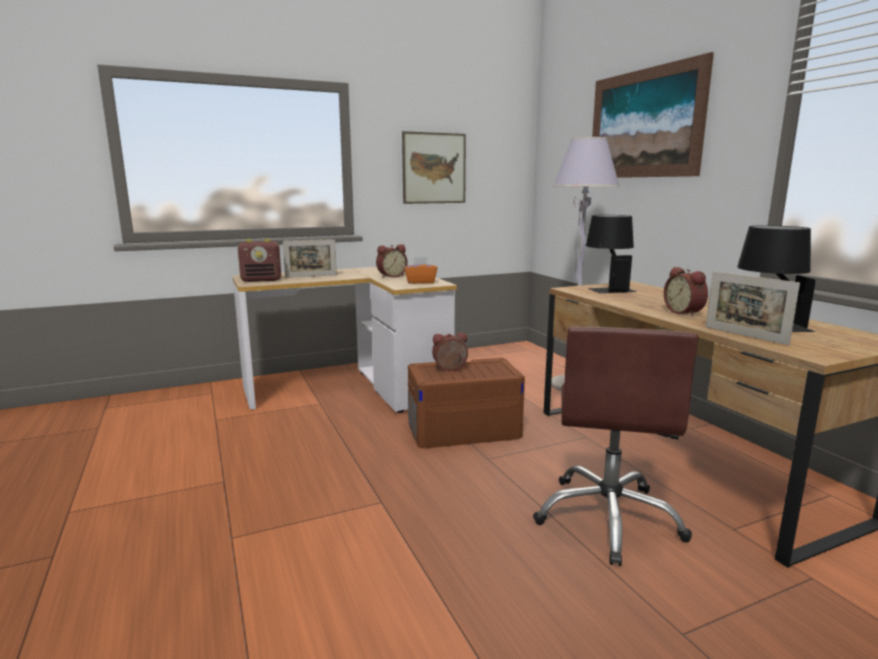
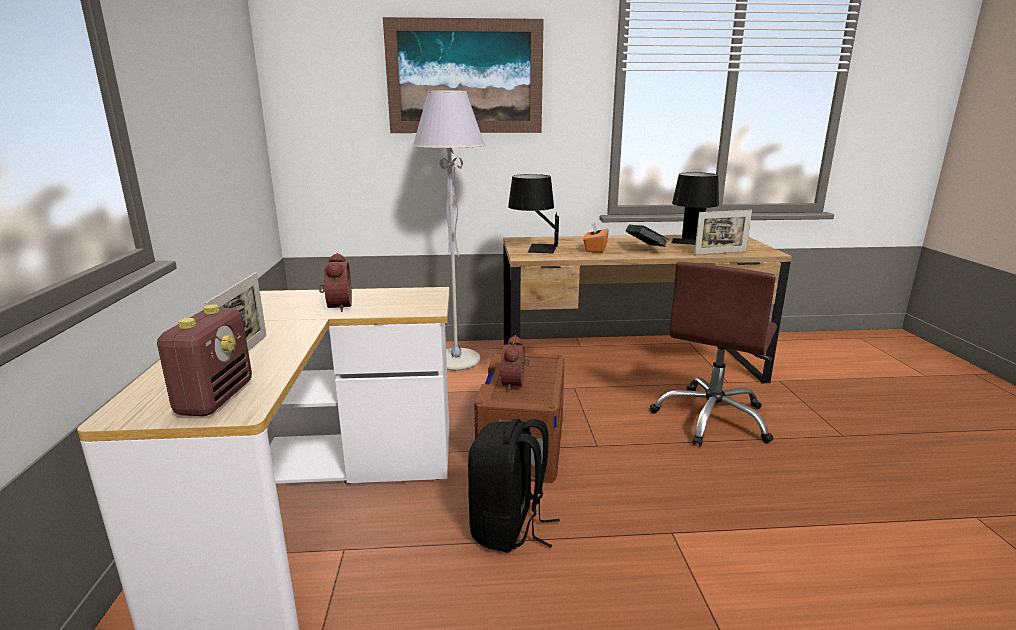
camera: 70 degrees left, 5 degrees up
(357, 441) = (509, 528): none -> black backpack
(420, 282) = (410, 298): orange tissue box -> orange tissue box (595, 249)
(434, 168) = (202, 124): picture -> none
(609, 518) = (712, 419): brown office chair -> brown office chair turned 90 degrees clockwise
(685, 312) = (645, 249): alarm clock -> book

